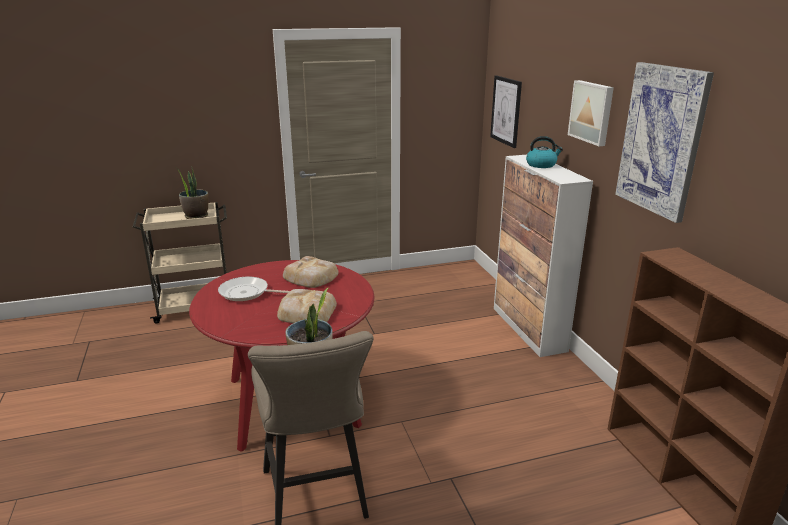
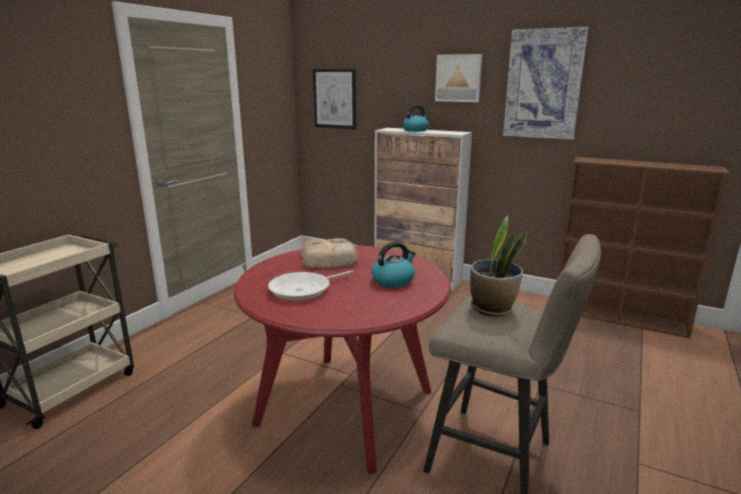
camera: 45 degrees left, 5 degrees down
(196, 216) = (63, 254): potted plant -> none
(306, 311) = (393, 280): bread -> kettle

